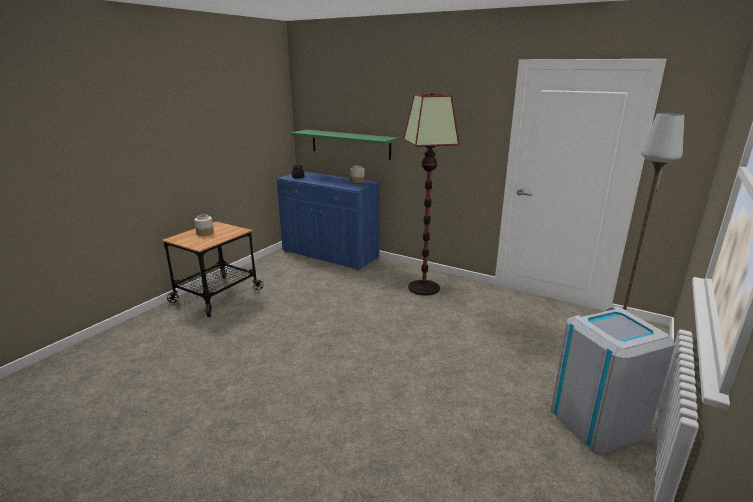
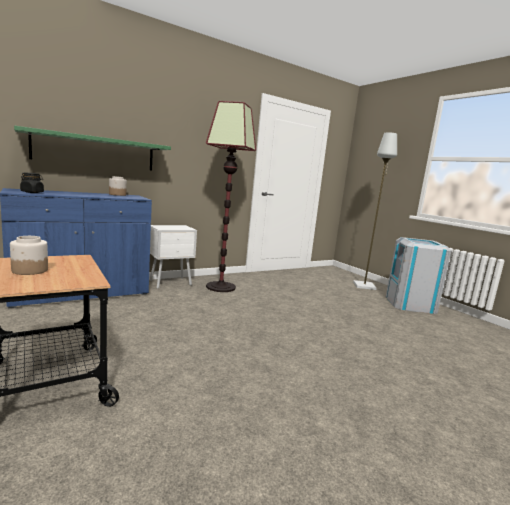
camera: 65 degrees left, 10 degrees down
(397, 269) = (171, 283): none -> white nightstand

